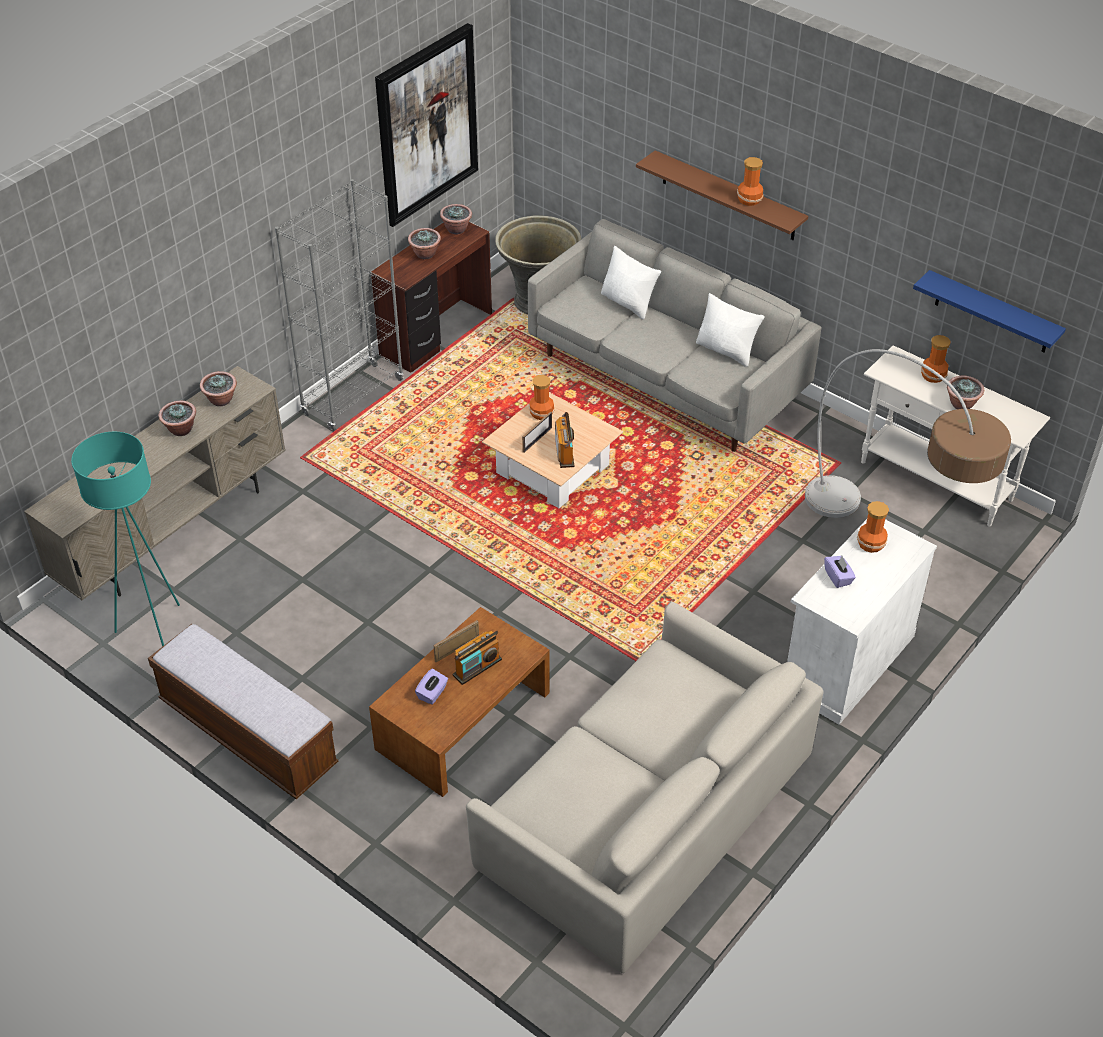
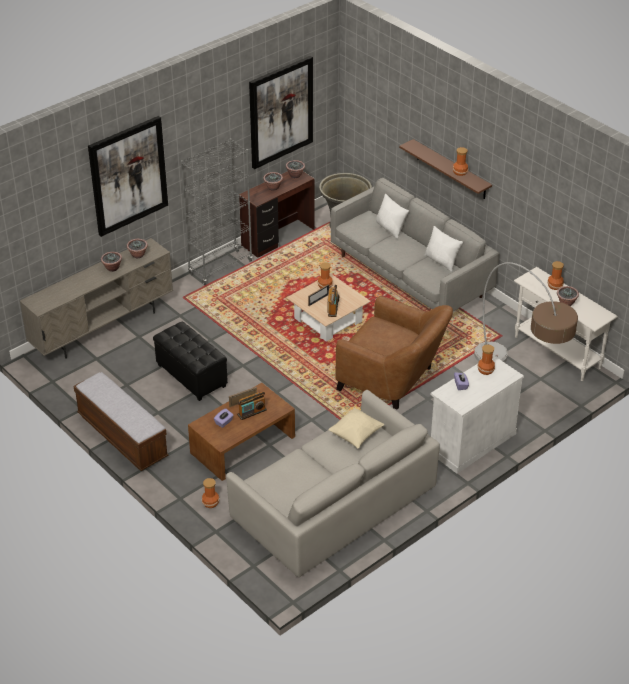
camera: 10 degrees right, 5 degrees down
(154, 630) = (81, 378): turquoise floor lamp -> none
(189, 265) = (128, 175): none -> picture
(345, 601) = (191, 376): none -> black ottoman
(432, 844) = (211, 503): none -> vase
(669, 689) = (355, 435): none -> beige pillow
(687, 565) = (393, 380): none -> brown armchair
(992, 313) = (586, 250): blue shelf -> none

